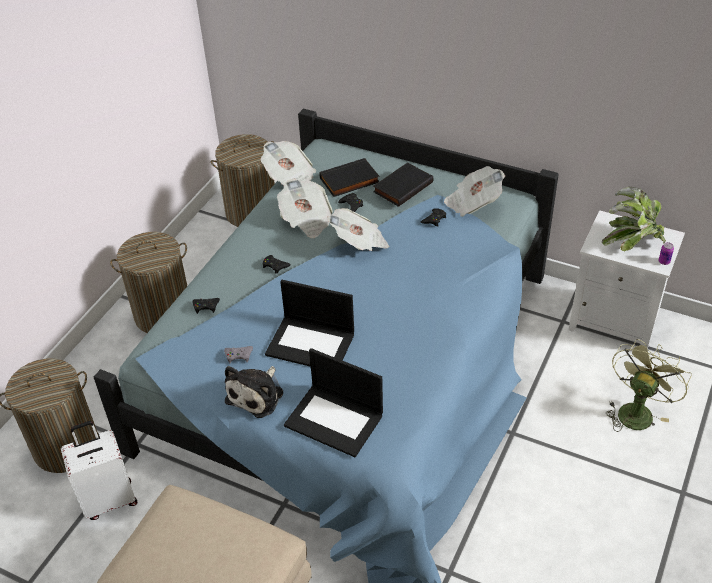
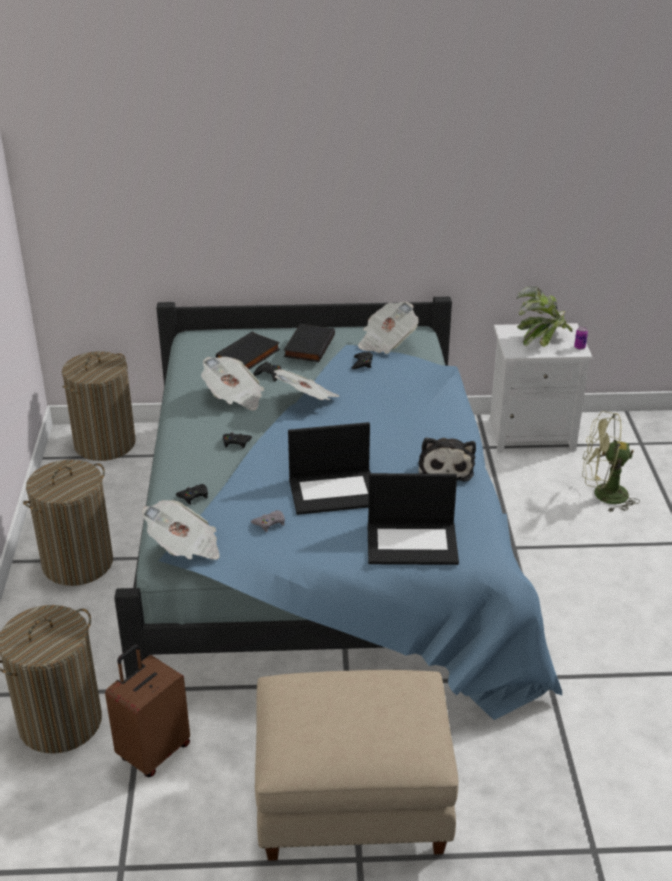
camera: 30 degrees left, 10 degrees down
(109, 499) = (153, 751): white suitcase -> brown suitcase
(257, 395) = (318, 548): plush toy -> plush toy (445, 468)
(290, 177) = (184, 368): newspaper -> newspaper (185, 547)
(637, 410) = (602, 495): green fan -> green fan turned 90 degrees counterclockwise

